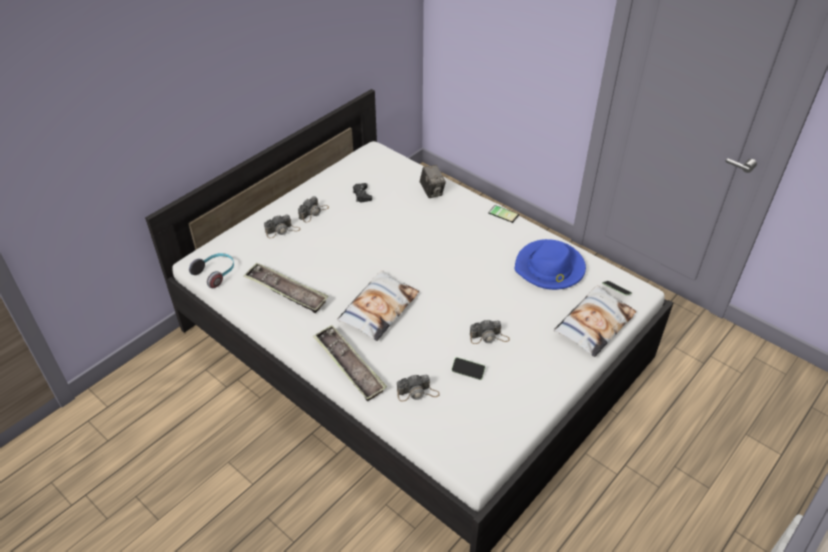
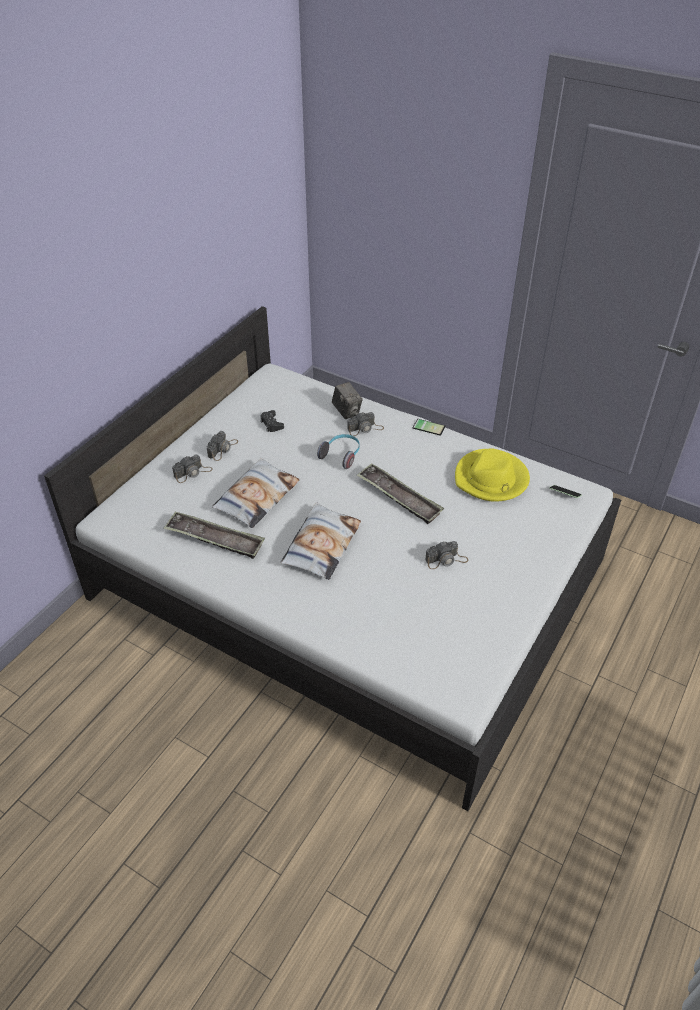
camera: 10 degrees left, 0 degrees up
(216, 274) = (130, 529): headphones -> headphones (341, 455)
(349, 366) = (305, 611): tray -> tray (399, 497)
(417, 393) = (386, 629): camera -> camera (365, 429)
(468, 371) = (433, 599): phone -> none
(550, 268) = (491, 479): blue hat -> yellow hat
(593, 324) = (550, 532): pillow -> pillow (256, 497)

